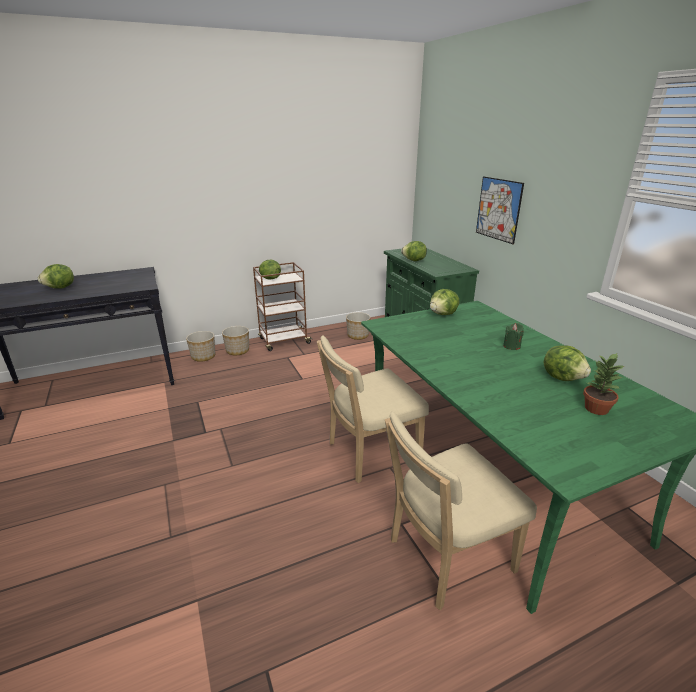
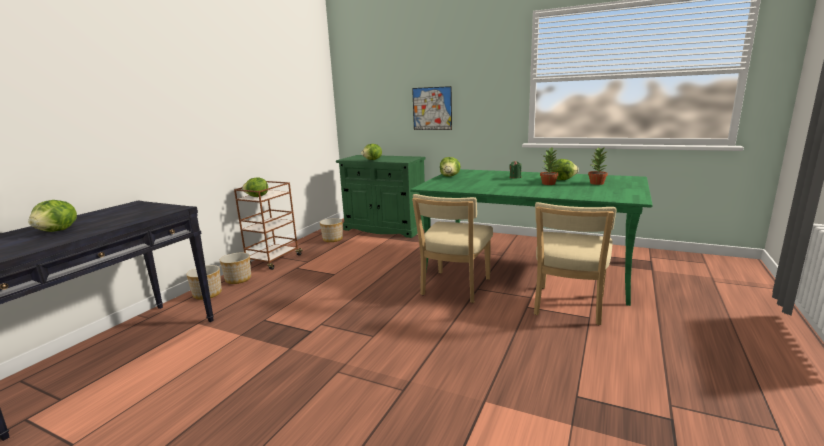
camera: 40 degrees left, 10 degrees down
(524, 378) = (549, 183): none -> potted plant

